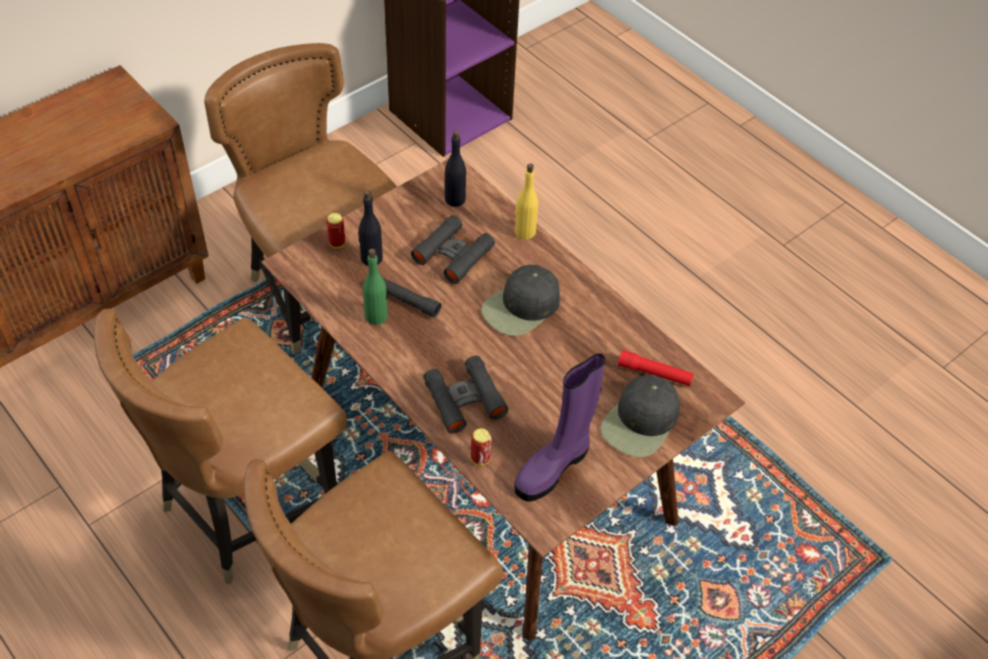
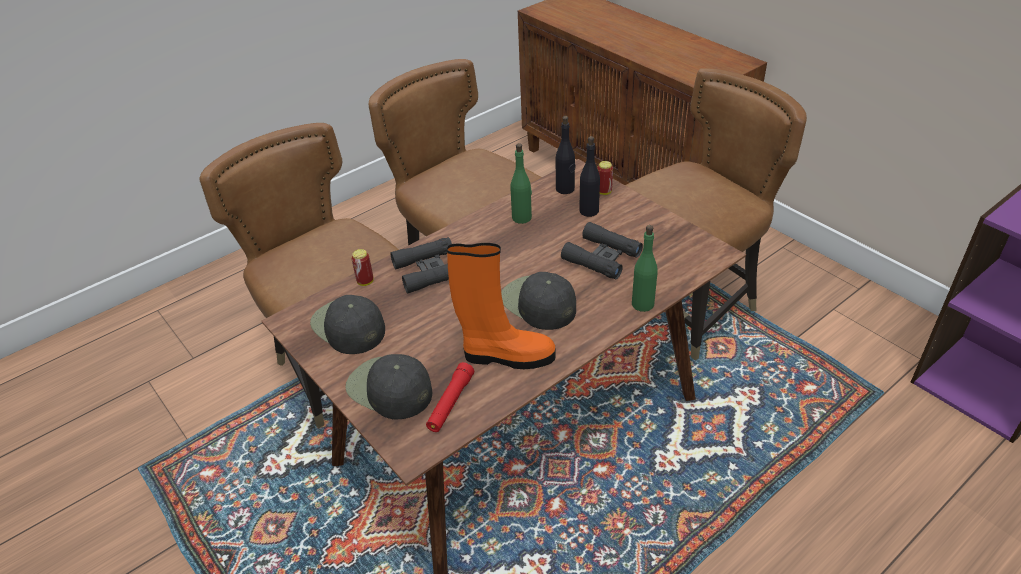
camera: 95 degrees right, 10 degrees down
(406, 301) = (540, 233): black flashlight -> none
(455, 199) = (678, 255): black bottle -> black bottle (565, 189)
(524, 232) = (642, 304): yellow bottle -> green bottle
(554, 467) = (348, 326): purple boot -> black cap
(594, 333) = (506, 356): none -> orange boot

